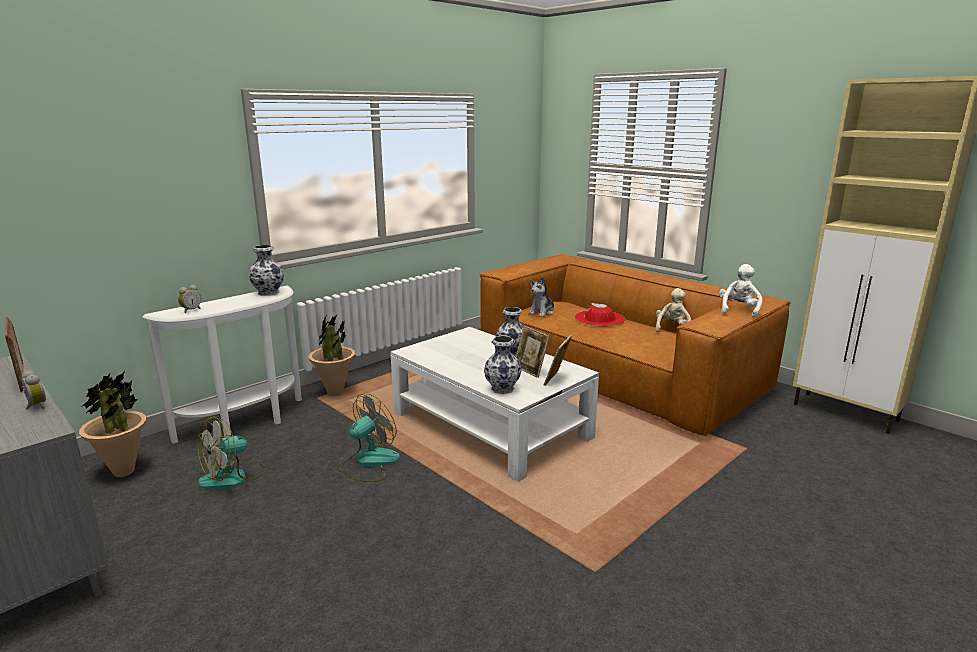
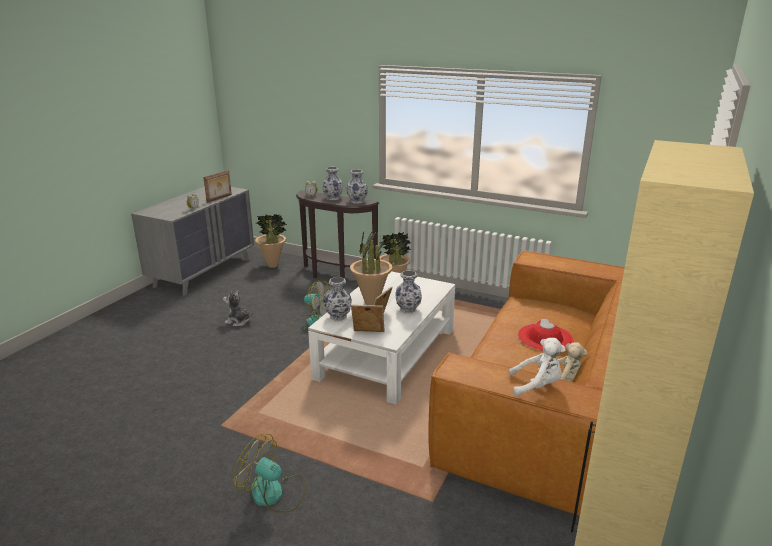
camera: 70 degrees right, 5 degrees up
(229, 302) = (333, 198): none -> vase
(234, 477) = (279, 291): fan -> fan (274, 494)
(247, 424) = (335, 276): white console table -> brown console table
(480, 367) = (371, 302): none -> potted plant
(542, 312) = (532, 308): plush toy -> plush toy (238, 321)

